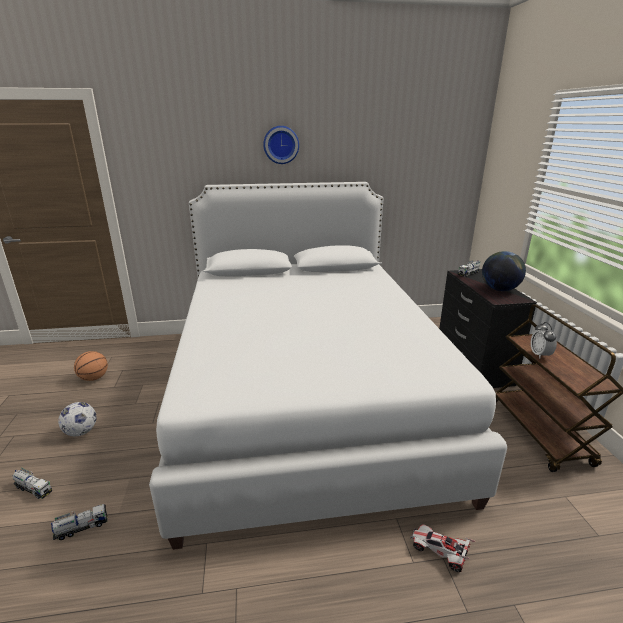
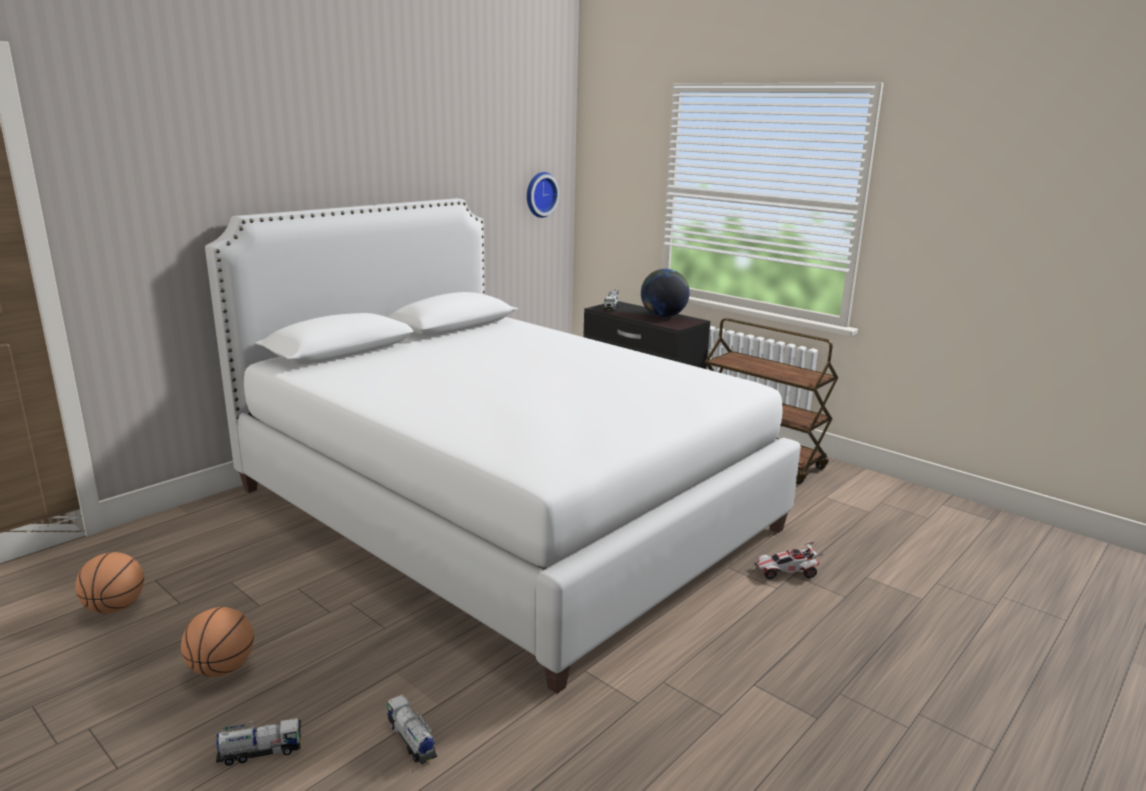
camera: 40 degrees left, 5 degrees down
(81, 432) = (222, 669): football -> basketball
(82, 527) = (411, 740): toy truck -> toy truck turned 60 degrees counterclockwise
(281, 145) = (340, 146): wall clock -> wall clock (539, 194)
(540, 355) = (752, 368): alarm clock -> none

